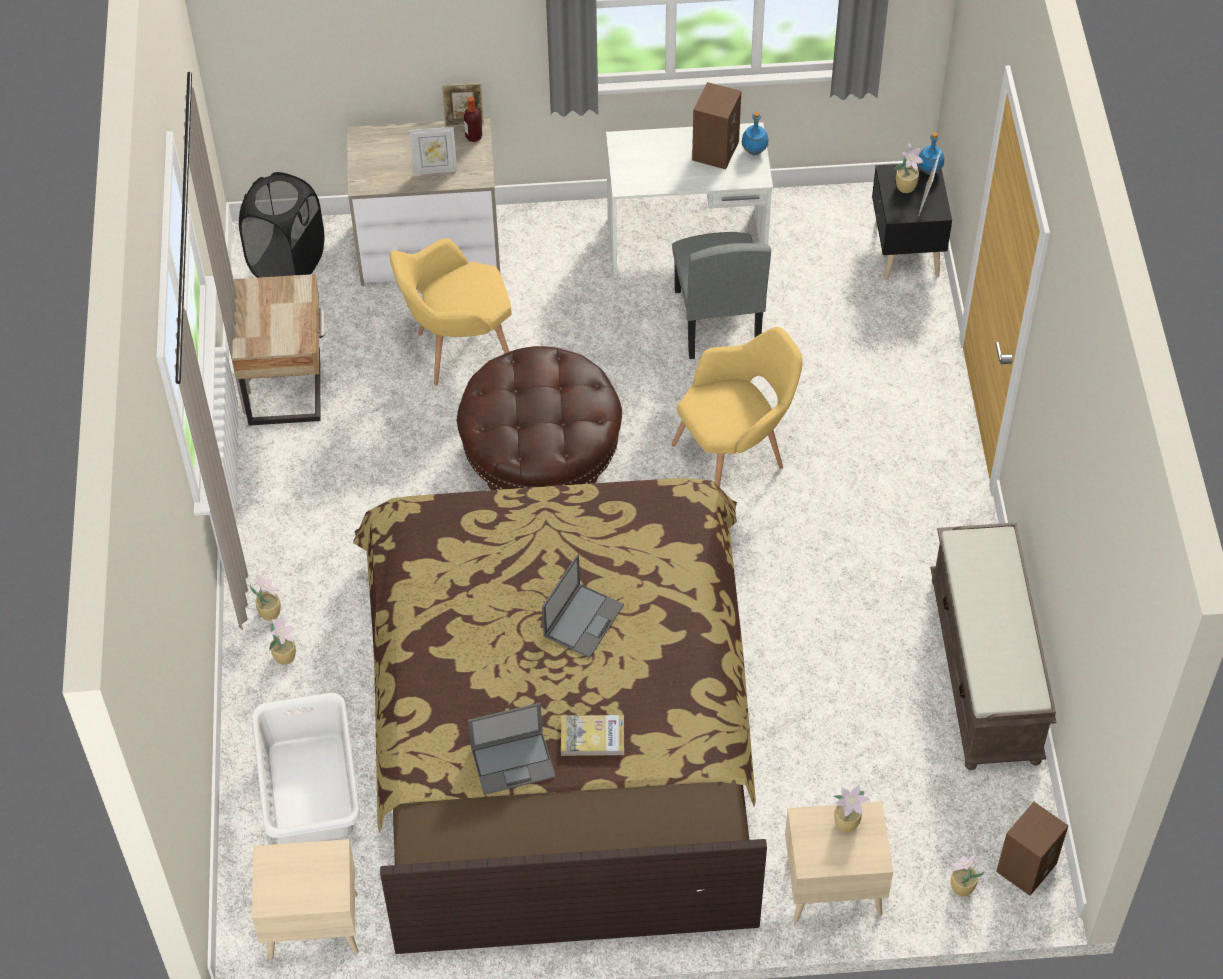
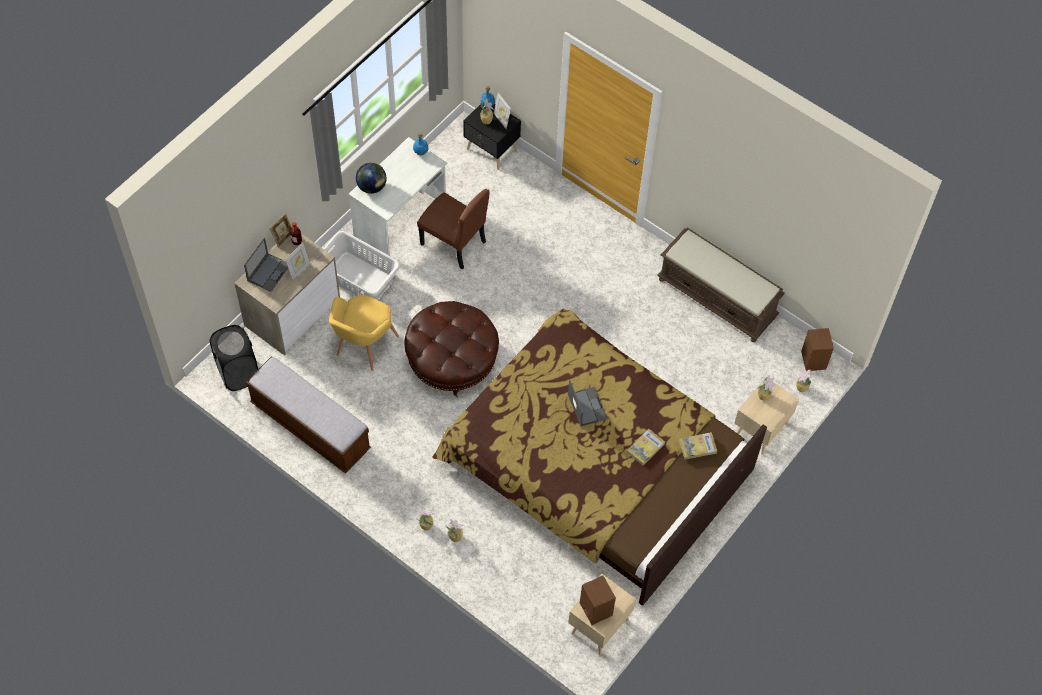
camera: 50 degrees left, 5 degrees up
(288, 387) = (310, 426): beige nightstand -> bench
(311, 788) = (532, 577): white laundry basket -> white laundry basket (359, 277)
(514, 762) = (629, 484): laptop -> laptop (269, 272)
(642, 145) = (372, 187): none -> globe
(663, 799) = (697, 446): none -> book
(715, 150) = (404, 165): brown speaker -> brown speaker (595, 608)
(716, 320) = (453, 243): grey chair -> brown chair
(736, 456) = (529, 294): yellow armchair -> none

